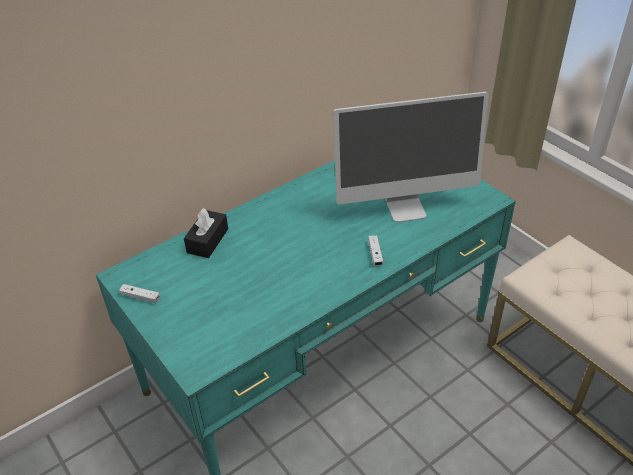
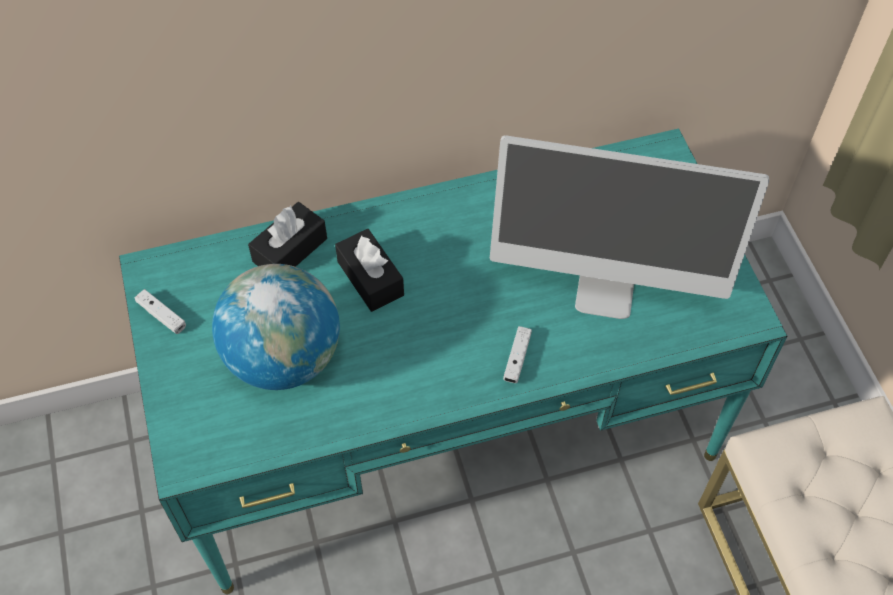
camera: 20 degrees right, 15 degrees up
(232, 295) = (283, 358): none -> globe
(265, 240) = (370, 278): none -> black tissue box

